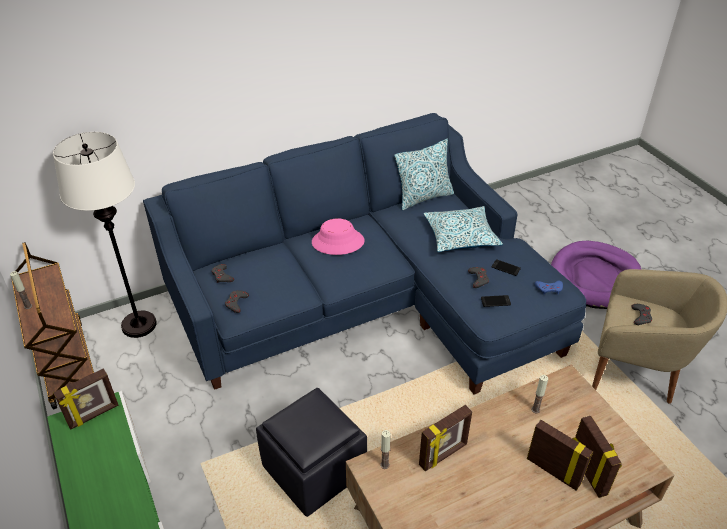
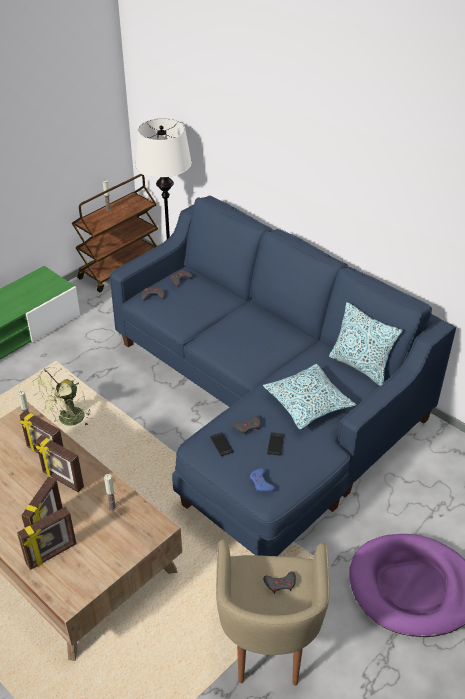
camera: 70 degrees right, 0 degrees up
(93, 415) = (50, 283): picture frame -> picture frame (62, 480)
(314, 469) = (68, 421): black ottoman -> green fan
(338, 242) = (256, 328): pink hat -> none

